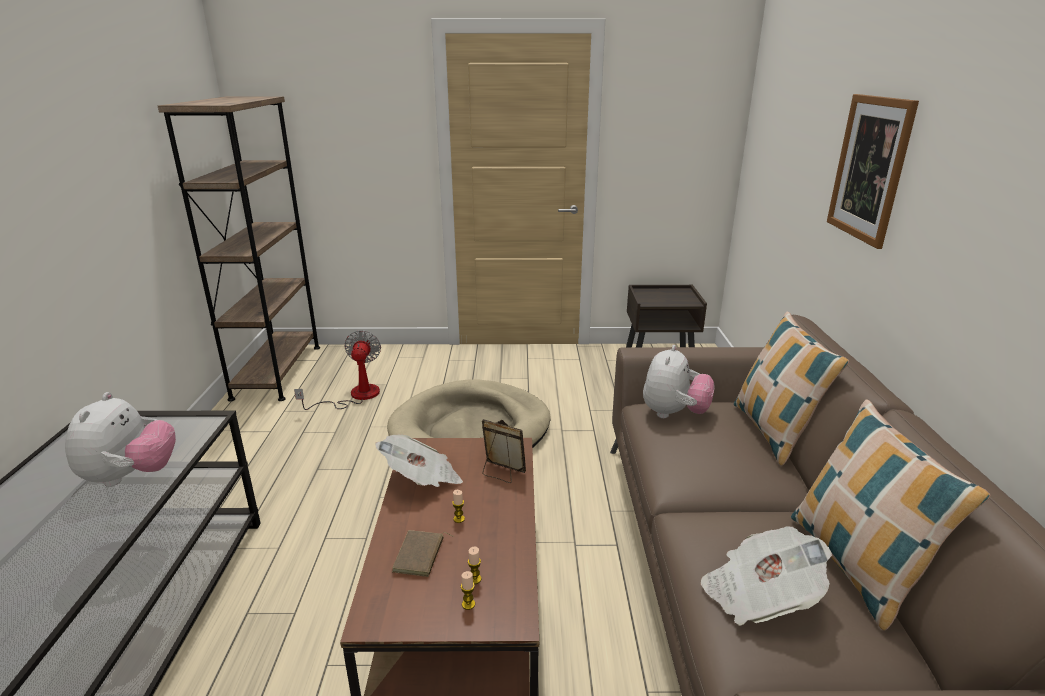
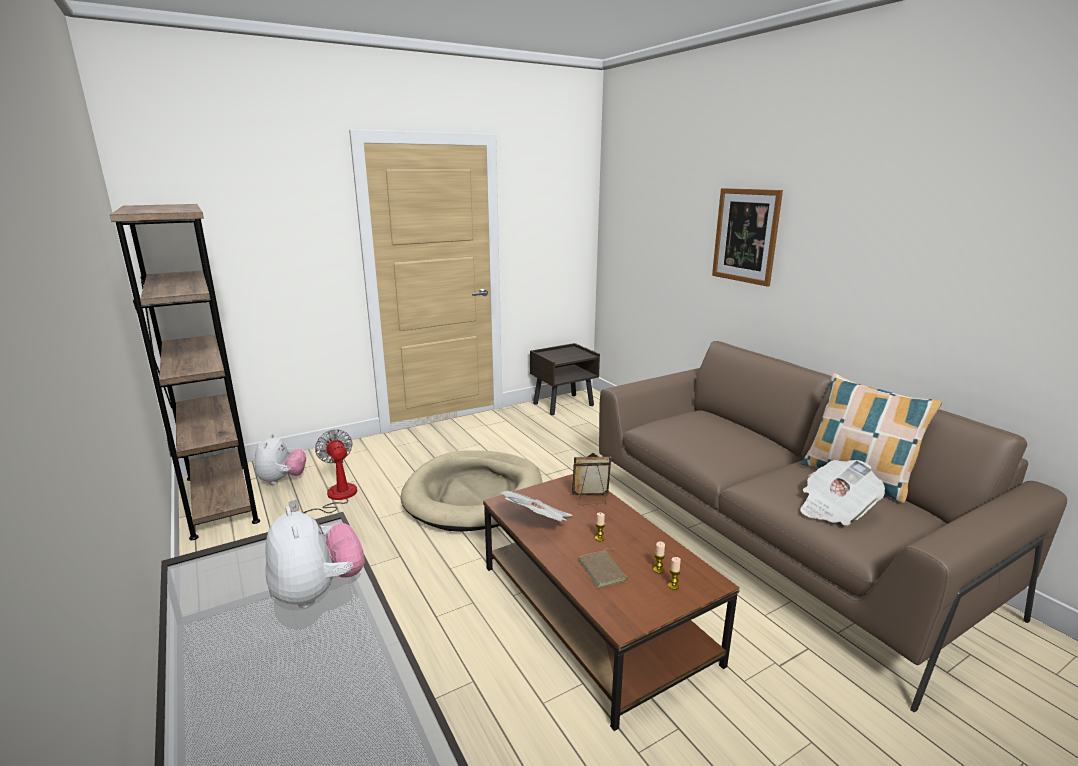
camera: 30 degrees left, 5 degrees down
(673, 414) = (669, 426): plush toy -> plush toy (282, 480)
(773, 432) = (737, 422): pillow -> none

